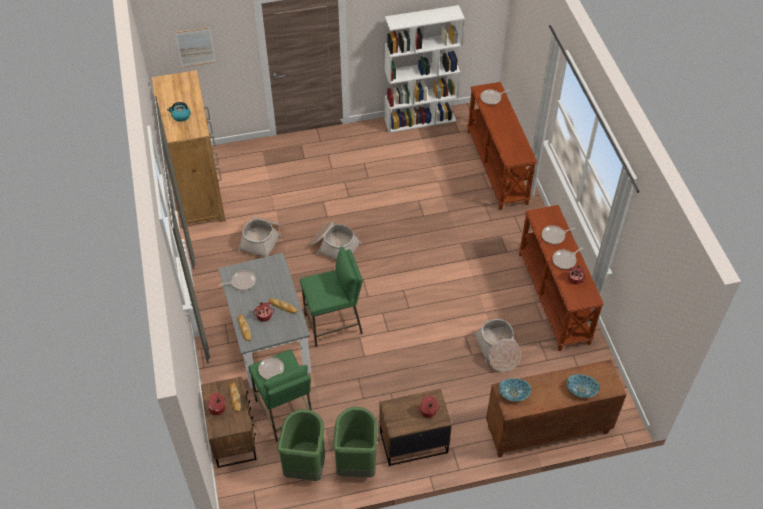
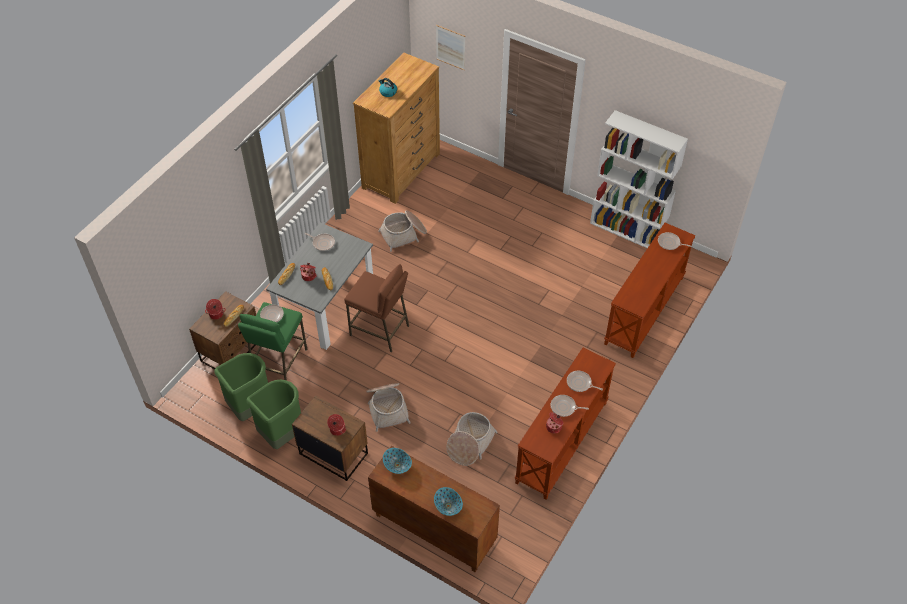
camera: 45 degrees right, 0 degrees up
(334, 246) = (446, 277): basket -> basket (387, 407)
(334, 324) = (380, 330): green stool -> brown stool

